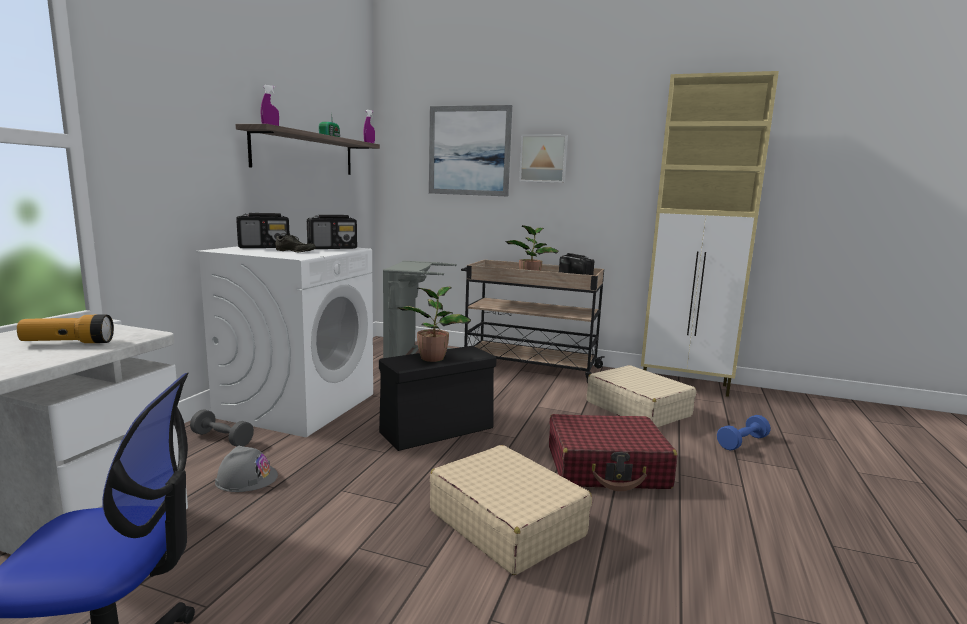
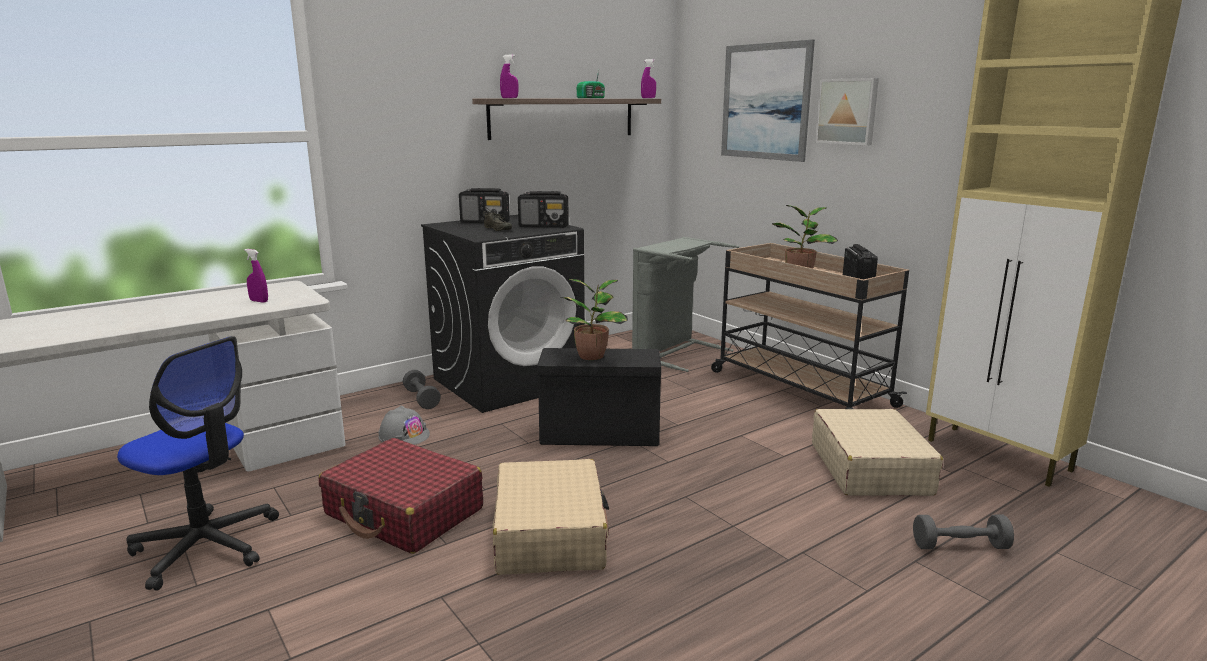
camera: 35 degrees right, 5 degrees up
(68, 343) = (259, 301): flashlight -> purple spray bottle
(297, 405) = (509, 382): white washing machine -> black washing machine
(607, 467) = (724, 519): red suitcase -> red suitcase (404, 512)
(742, 442) = (960, 546): blue dumbbell -> grey dumbbell

